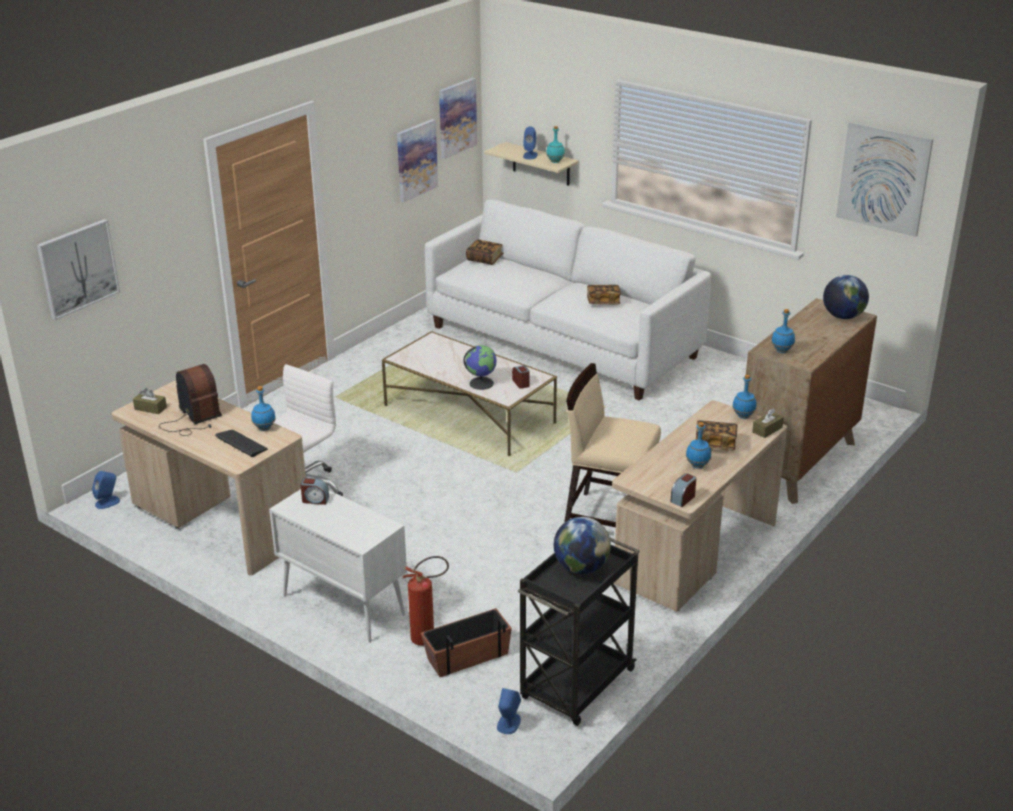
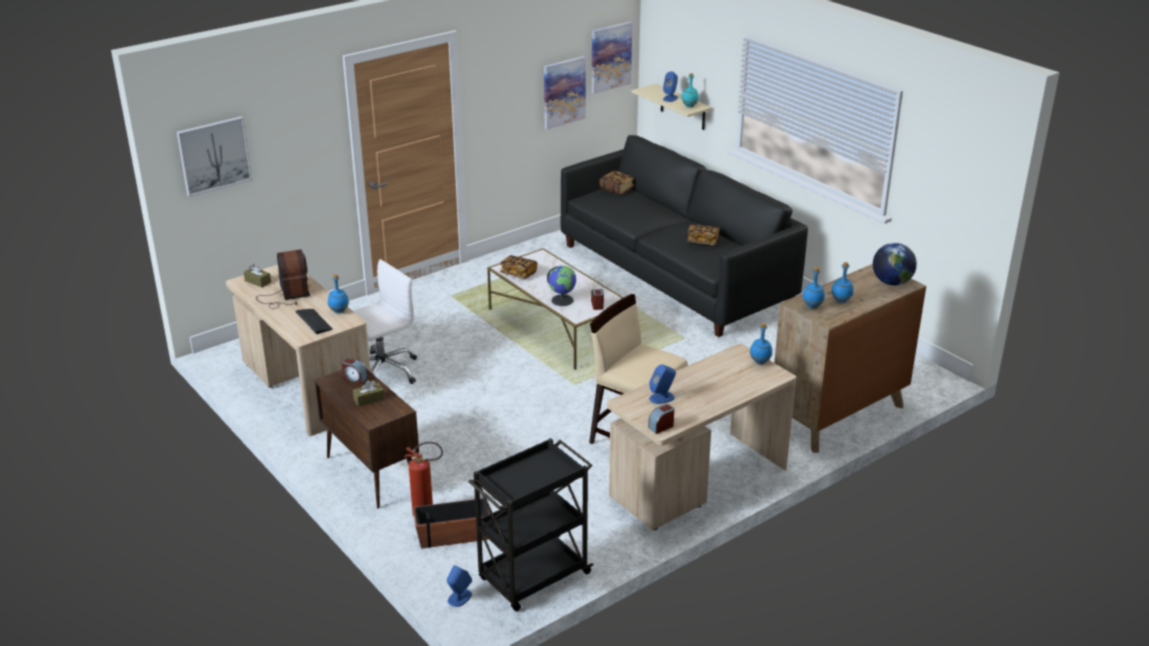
camera: 15 degrees right, 0 degrees up
(108, 502) = (225, 357): blue speaker -> blue speaker (662, 398)
(342, 604) = (371, 473): white cabinet -> brown cabinet
(562, 342) = (675, 274): white sofa -> black sofa
(581, 567) = (535, 471): globe -> none
(697, 466) = (691, 400): blue bottle -> blue bottle (841, 301)
(715, 444) = (719, 383): book -> book (518, 274)
(767, 430) = (775, 377): brown tissue box -> brown tissue box (369, 399)
(883, 179) = (960, 155): picture -> none

